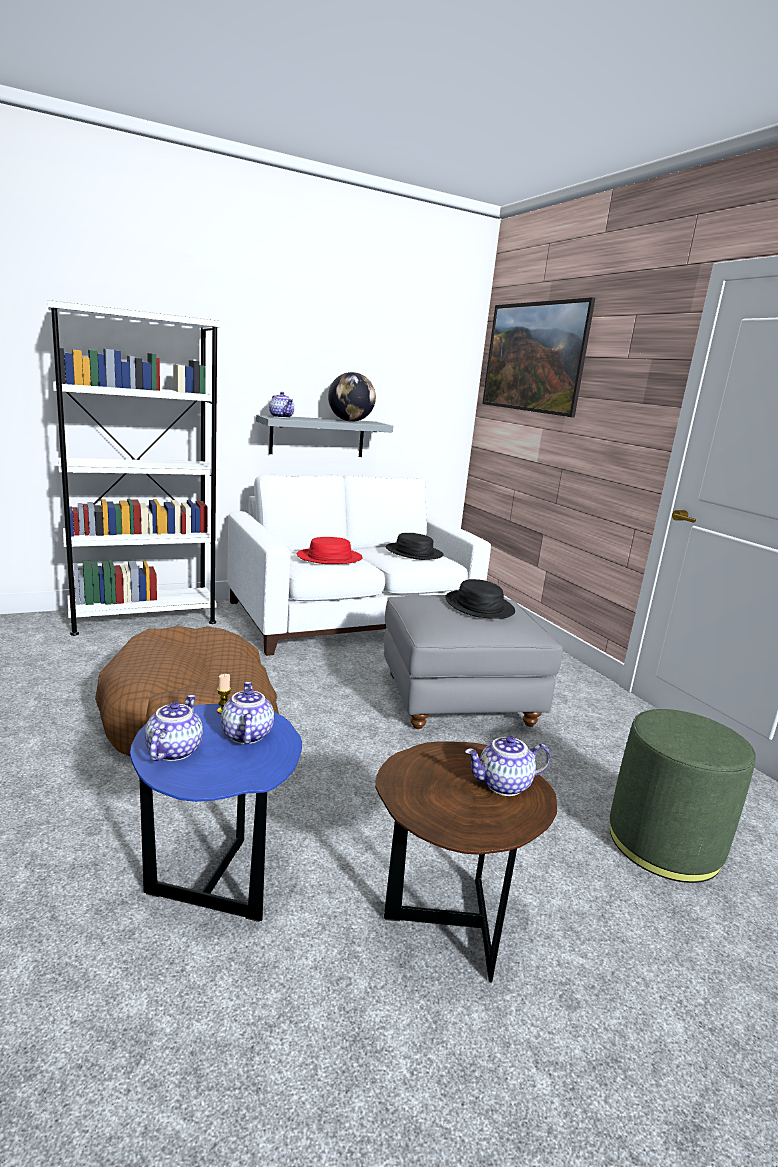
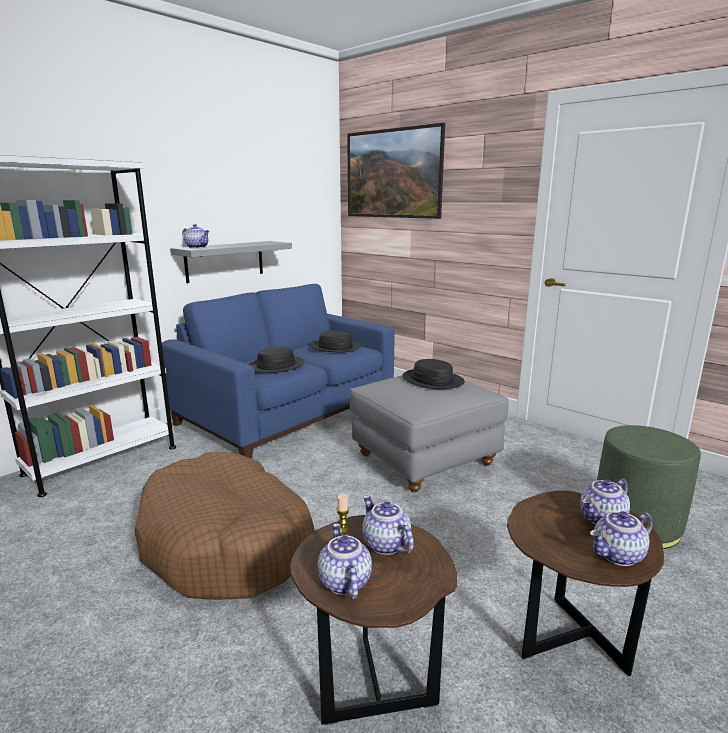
camera: 20 degrees left, 0 degrees up
(216, 879) = (372, 683): blue side table -> brown side table
(329, 558) = (276, 366): red hat -> black hat
(350, 421) = (254, 243): globe -> none
(352, 617) = (289, 412): white sofa -> blue sofa
(474, 821) = (618, 556): none -> teapot

